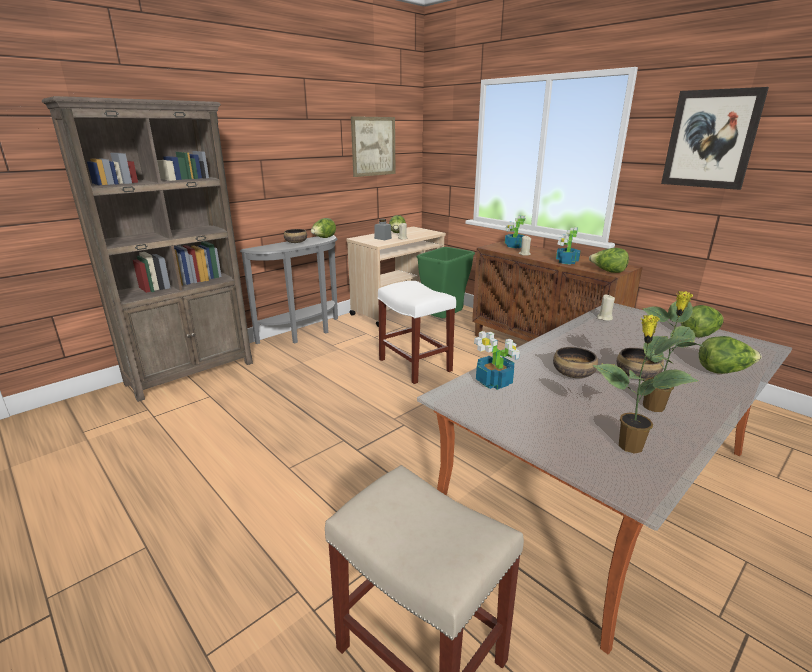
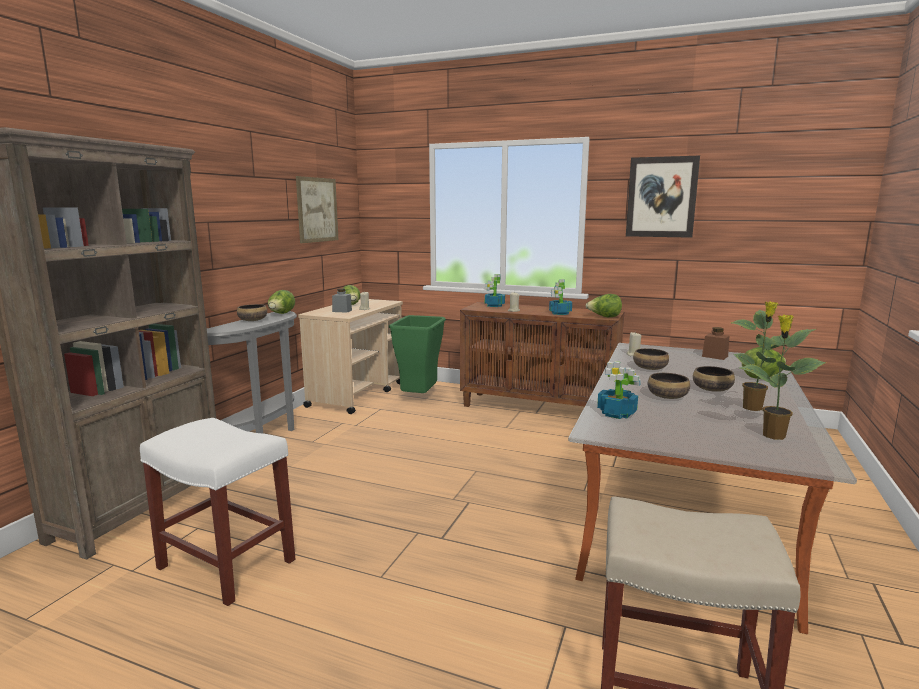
camera: 25 degrees left, 10 degrees down
(415, 365) = (428, 444): white stool -> white stool (228, 564)
(600, 337) = (649, 368): none -> bowl
(699, 334) = (715, 356): lettuce -> brown jar

